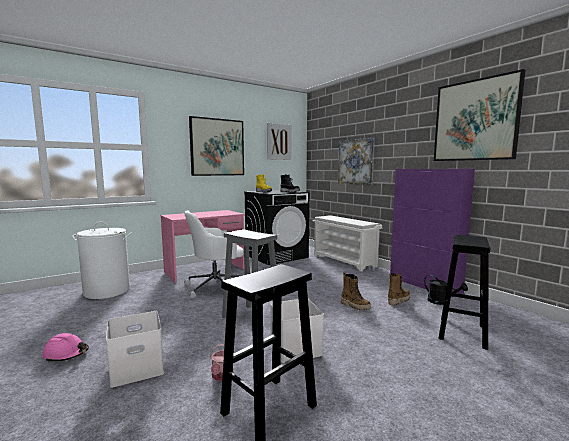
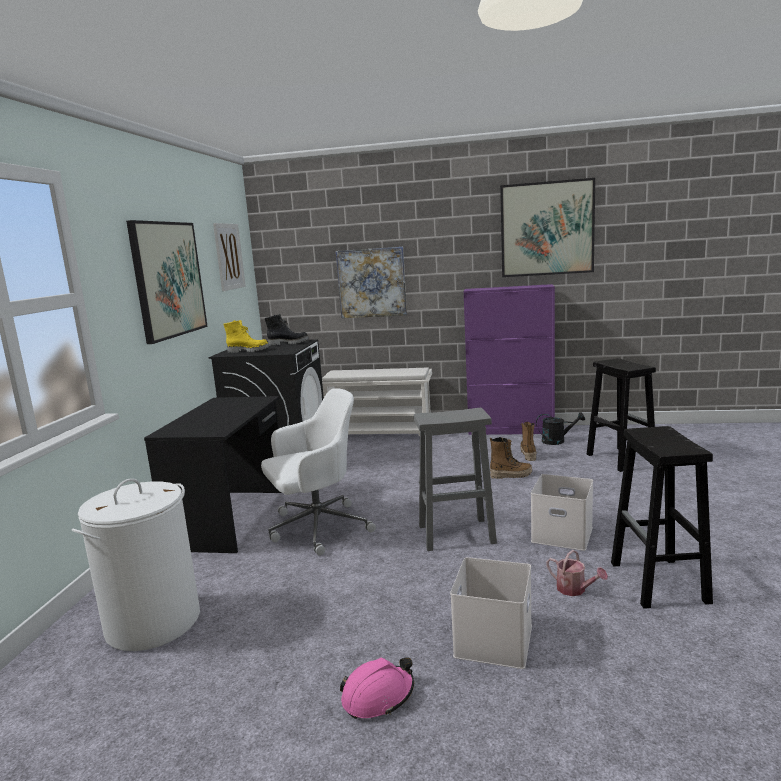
camera: 45 degrees left, 5 degrees up
(205, 270) = (233, 518): pink desk -> black desk
(216, 287) = (317, 528): white office chair -> white office chair turned 135 degrees counterclockwise

